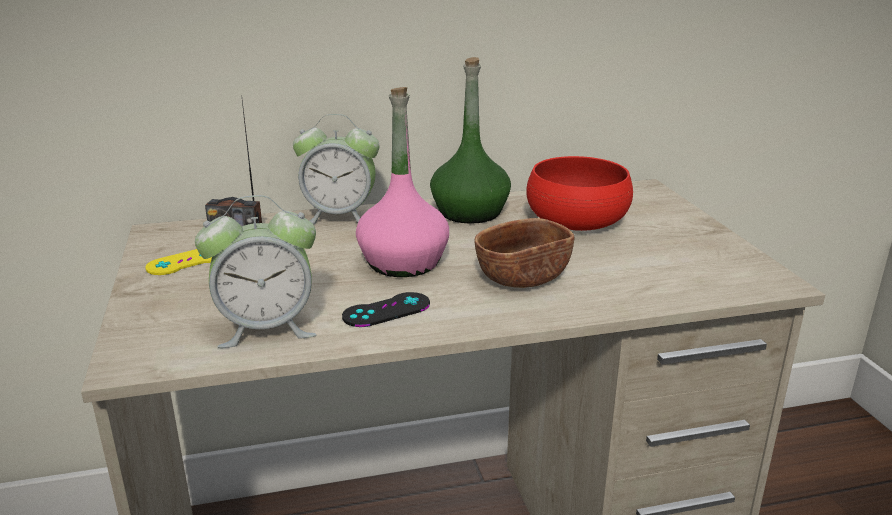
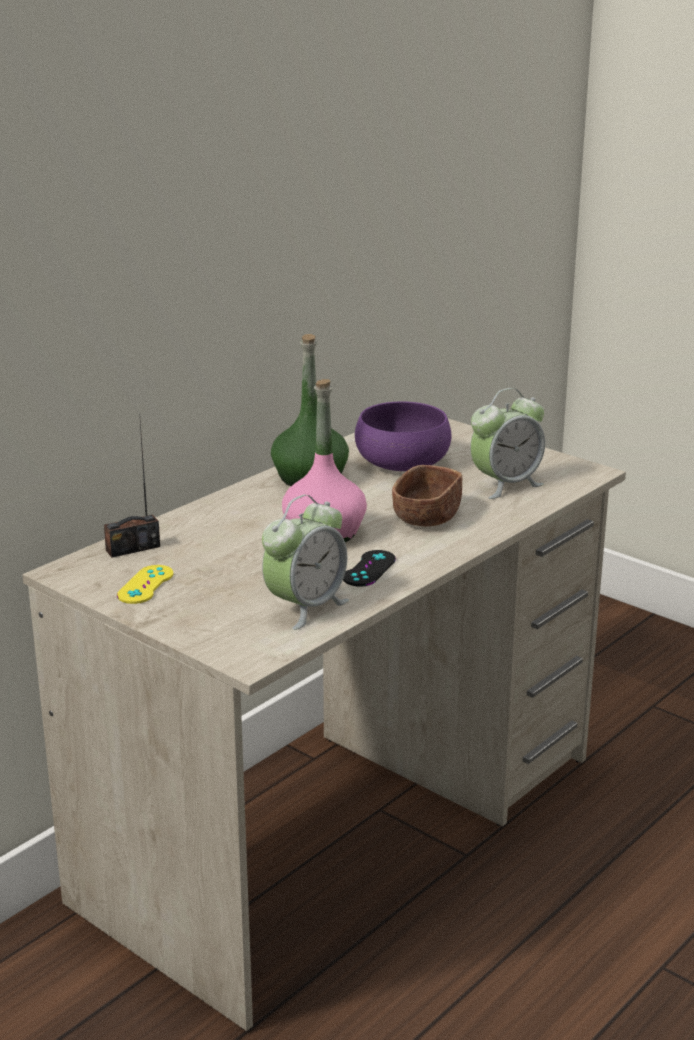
camera: 35 degrees left, 0 degrees up
(340, 217) = (206, 512): alarm clock -> alarm clock (505, 485)
(576, 220) = (402, 461): red bowl -> purple bowl

